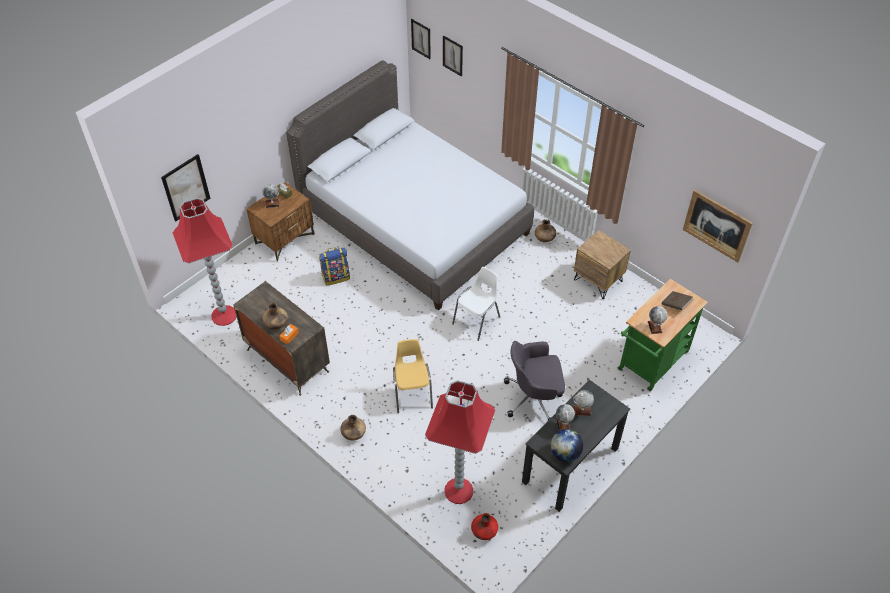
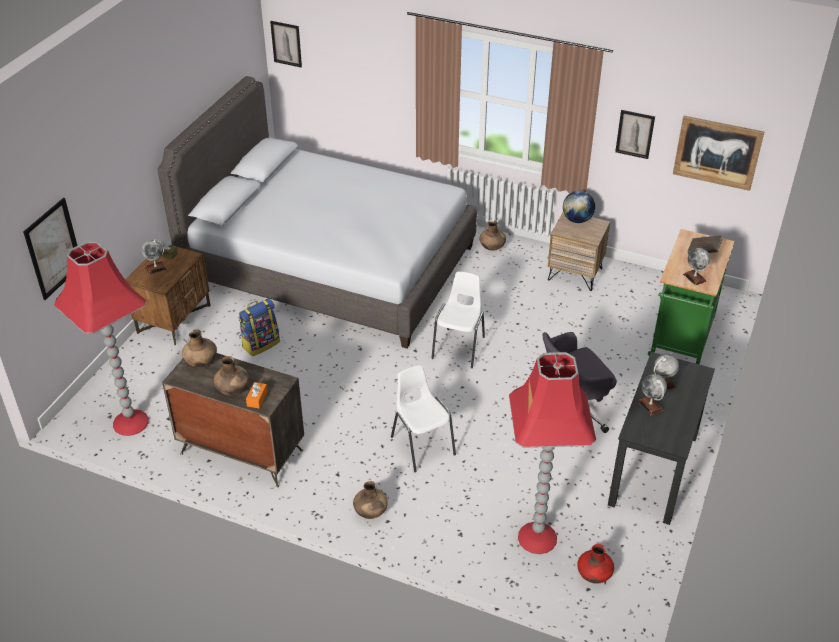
camera: 20 degrees left, 10 degrees down
(265, 295) = (201, 362): none -> brown vase
(412, 393) = (422, 445): yellow chair -> white chair
(452, 55) = (334, 51): picture -> picture (635, 134)
(565, 453) = (671, 435): globe -> globe (577, 220)

